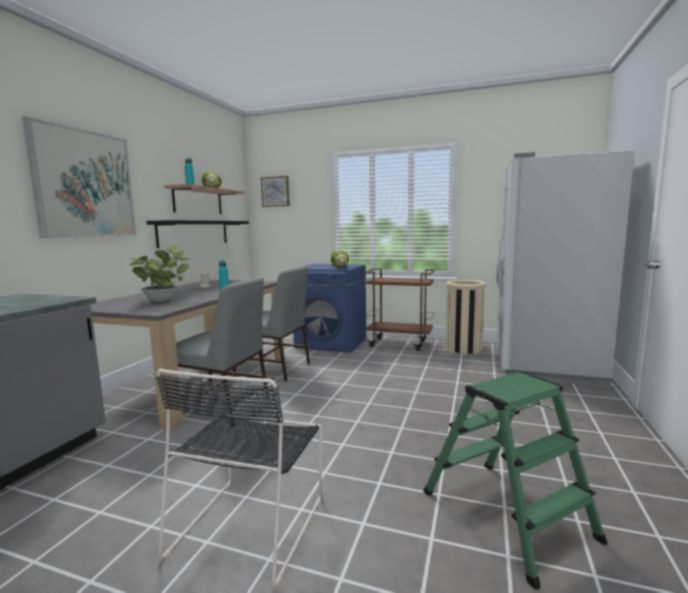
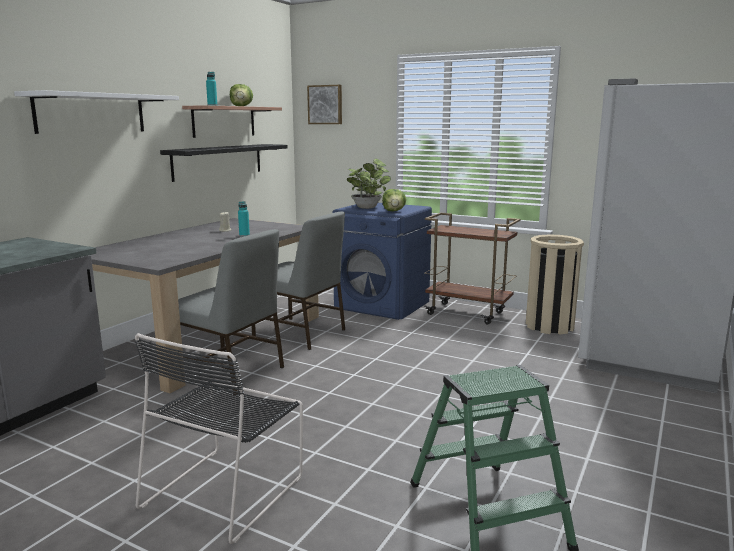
camera: 10 degrees right, 5 degrees up
(85, 184) = (91, 113): picture -> white shelf
(163, 300) = (172, 248): potted plant -> potted plant (368, 207)

